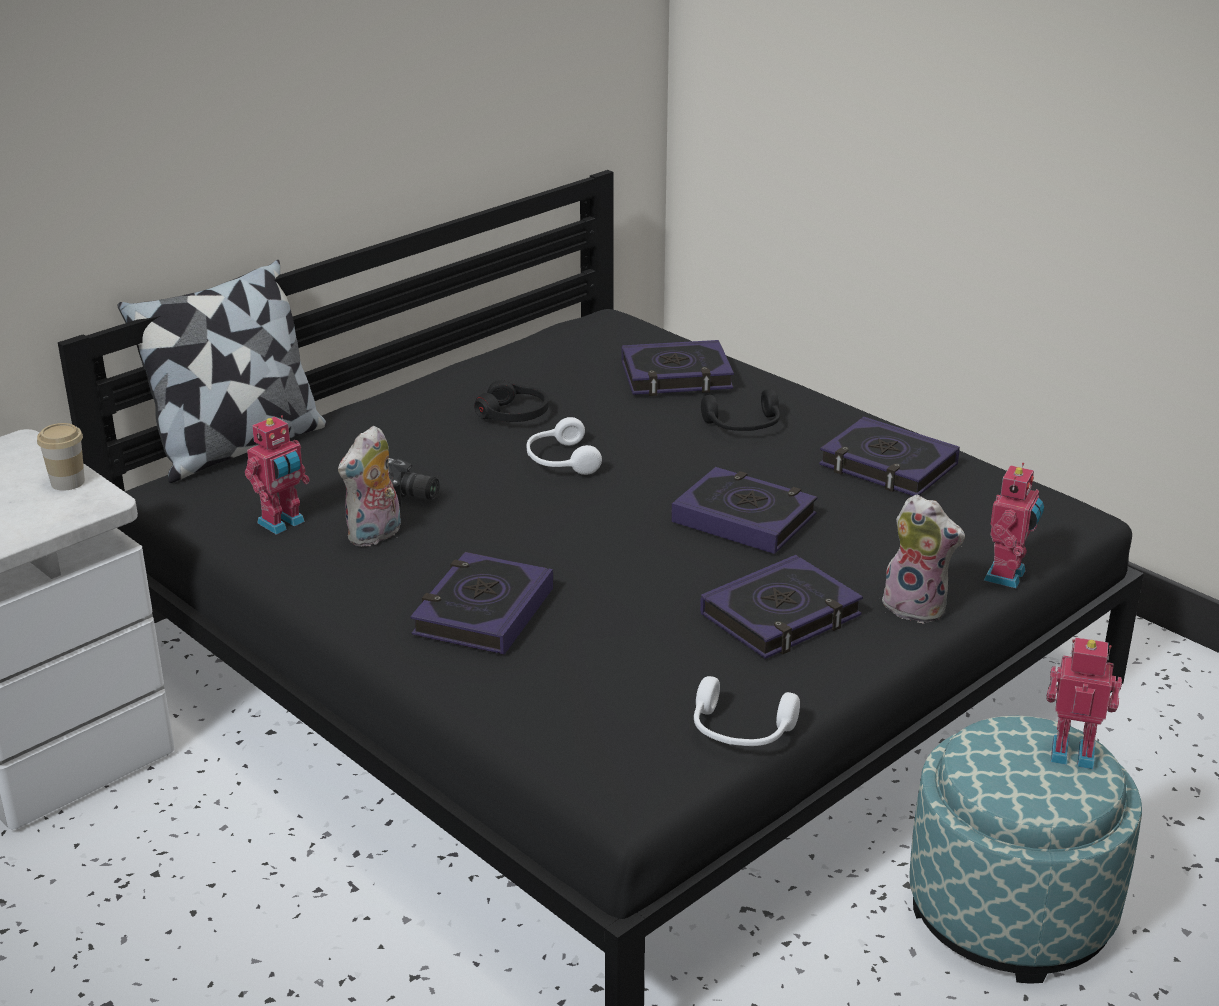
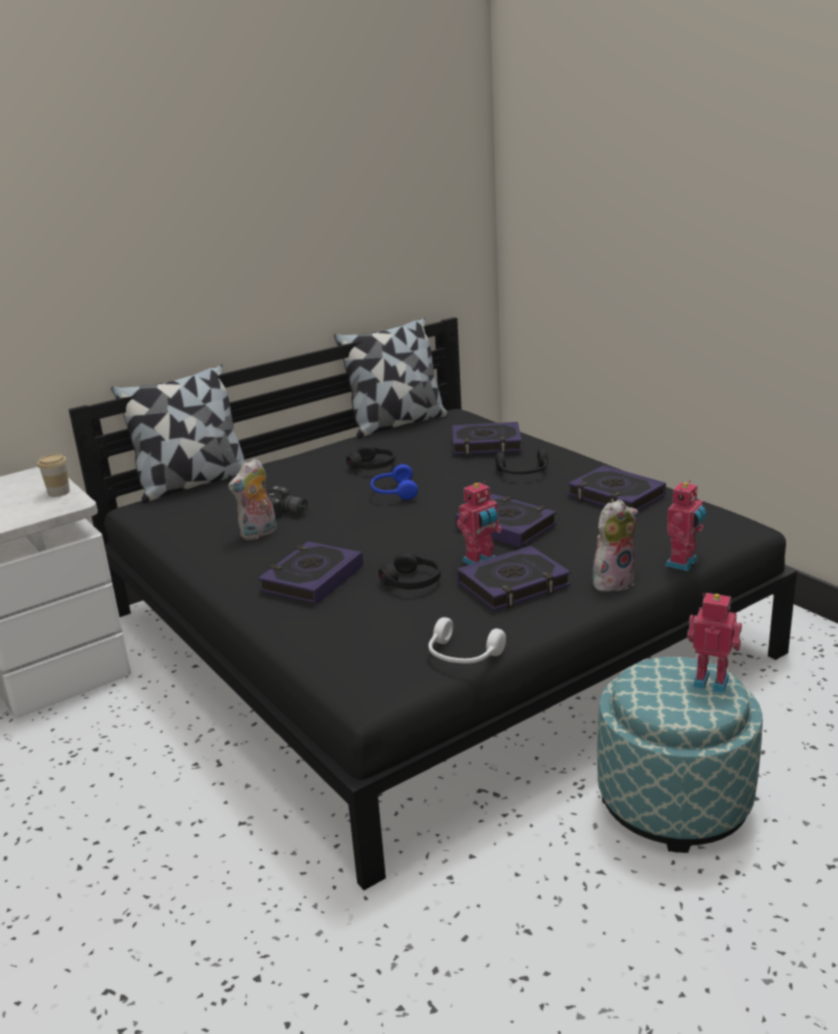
camera: 10 degrees right, 5 degrees down
(283, 523) = (203, 526): toy robot -> toy robot (481, 561)
(526, 336) = (396, 423): none -> pillow
(560, 461) = (393, 492): white headphones -> blue headphones
(633, 613) = (412, 581): none -> black headphones
(917, 607) = (612, 581): plush toy -> plush toy turned 75 degrees counterclockwise

